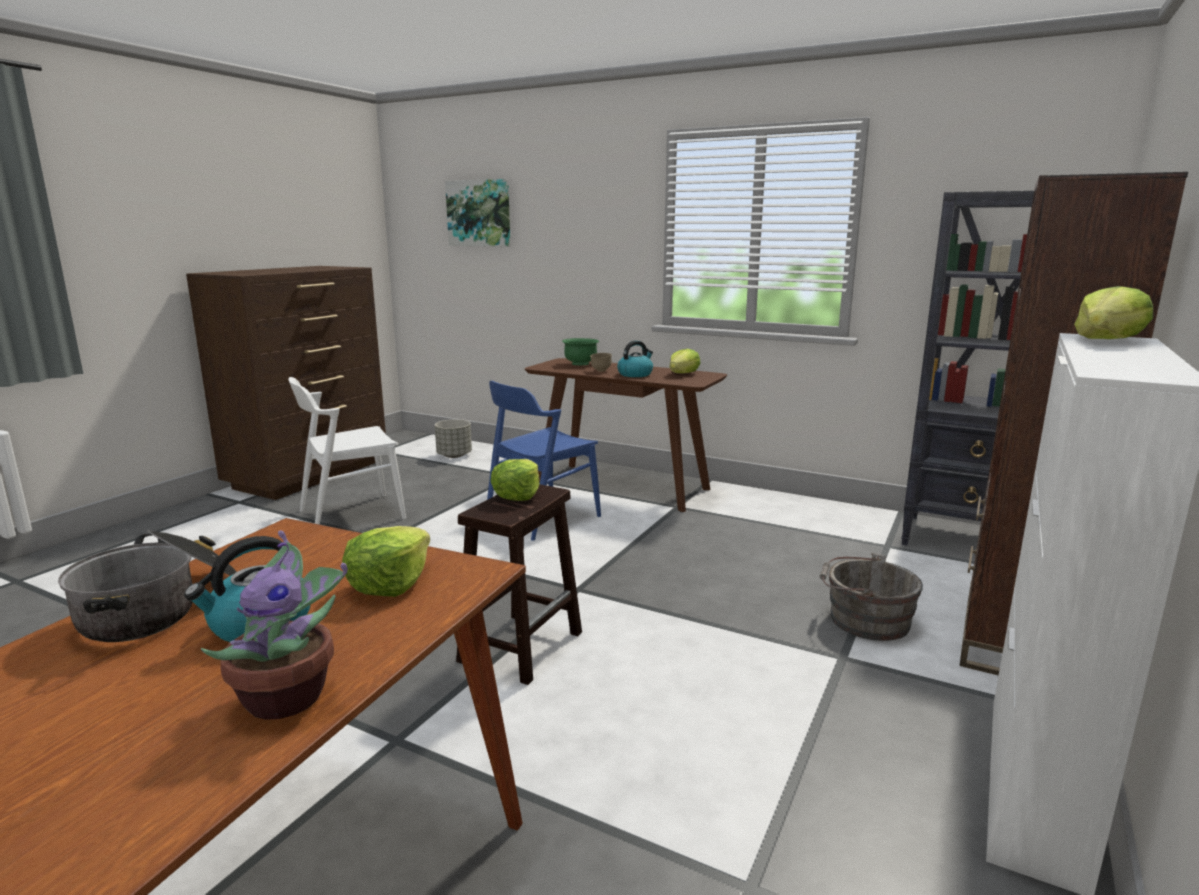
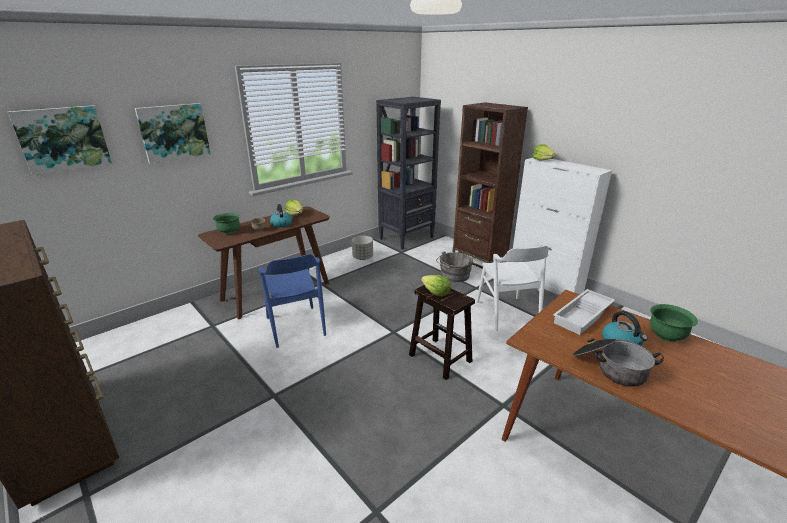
camera: 70 degrees left, 10 degrees up
(290, 697) = (666, 336): potted plant -> green bowl
(351, 514) = (206, 411): white chair -> white chair (507, 313)
(389, 584) = (583, 316): lettuce -> white tray
(454, 455) = (131, 345): grey planter -> grey planter (363, 258)
(576, 219) = (174, 132): none -> picture

